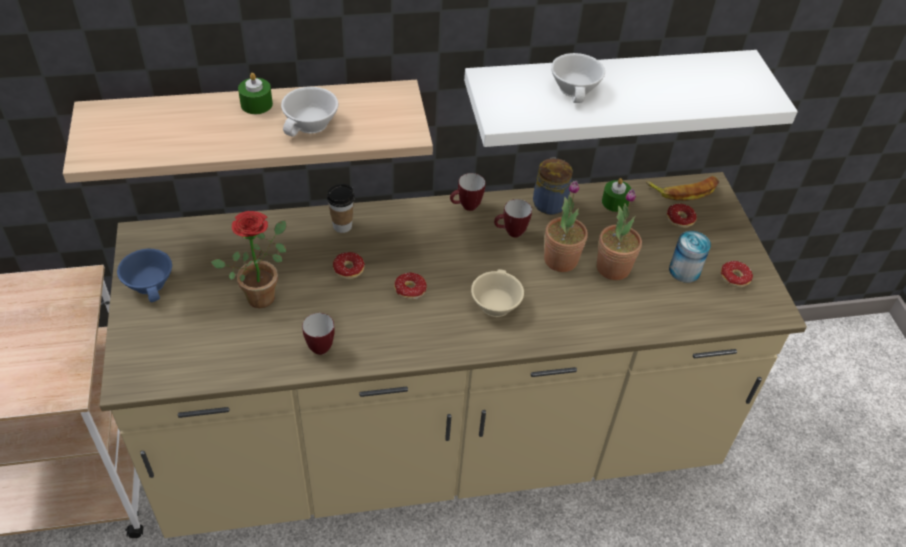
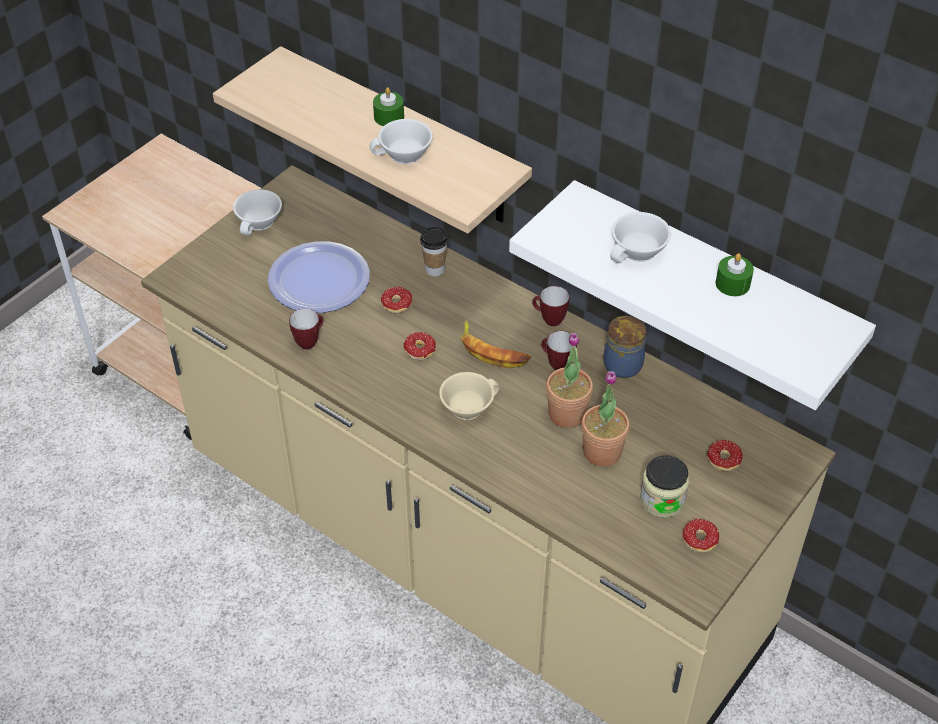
camera: 50 degrees right, 0 degrees up
(151, 283) = (260, 222): blue cup -> white cup
(263, 293) = (319, 279): potted plant -> plate
(615, 202) = (684, 404): green candle -> green candle (732, 284)
(684, 190) = (768, 440): banana -> banana (492, 350)
(684, 271) = (662, 500): can -> jar

